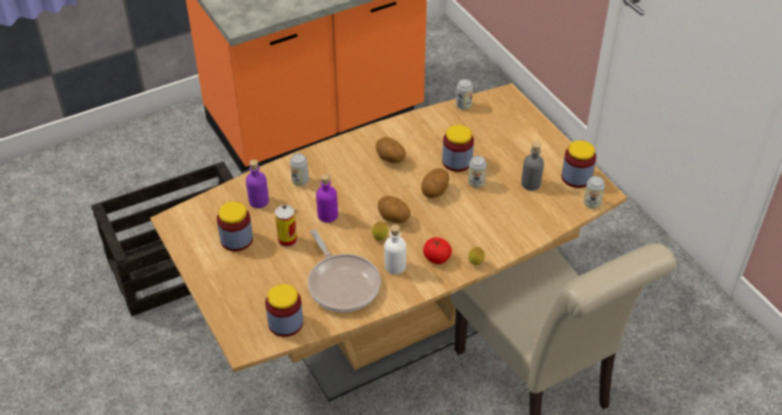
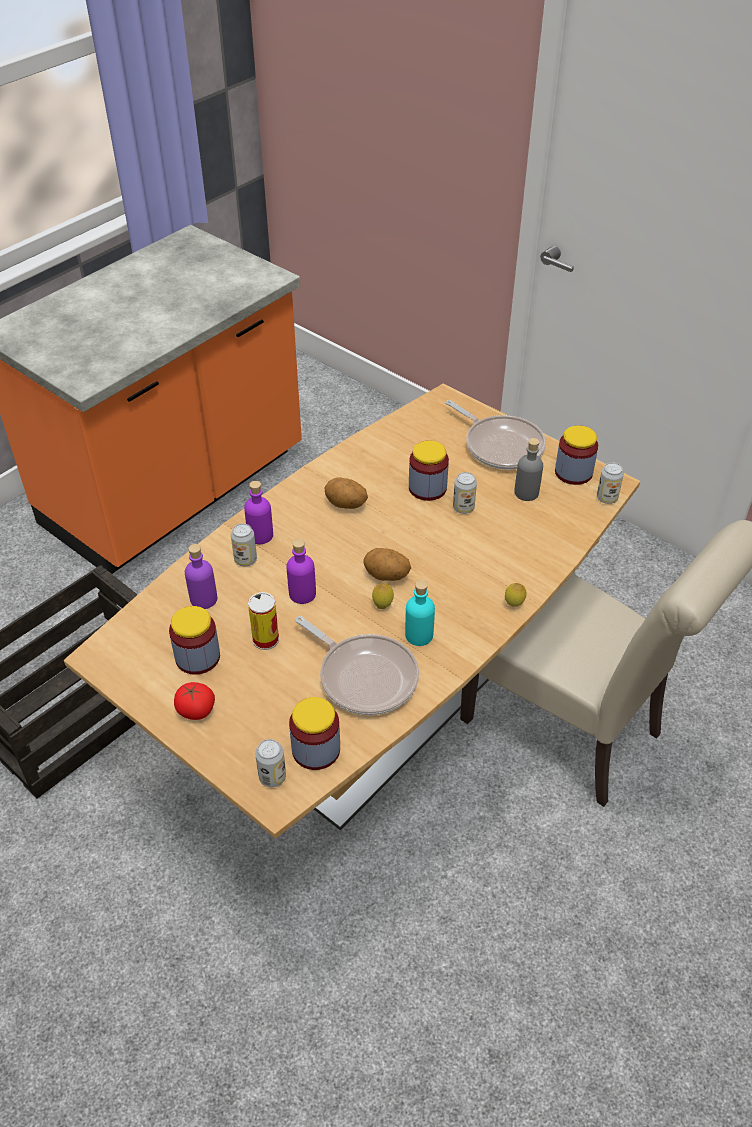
camera: 20 degrees left, 0 degrees up
(318, 166) = (260, 535): none -> purple bottle
(395, 266) = (419, 635): white bottle -> turquoise bottle
(435, 192) = (420, 531): potato -> none
(436, 258) = (464, 611): tomato -> tomato (196, 711)
(463, 105) = (401, 421): can -> can (272, 777)
(530, 142) = (500, 445): none -> frying pan

